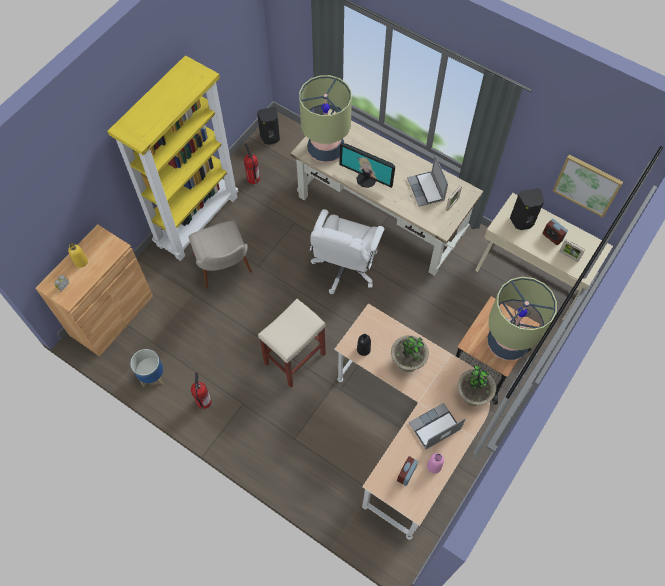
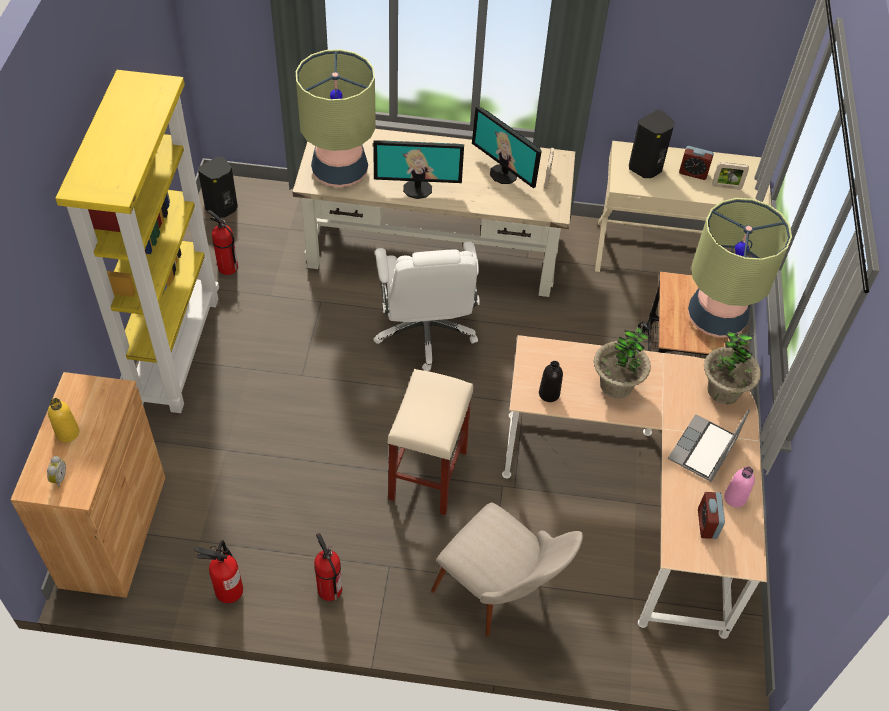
camera: 30 degrees left, 10 degrees down
(152, 376) = (229, 588): planter -> fire extinguisher
(226, 272) = (259, 402): beige chair -> beige chair (501, 595)
(426, 190) = (504, 174): laptop -> monitor
(587, 185) = (719, 80): picture -> none

